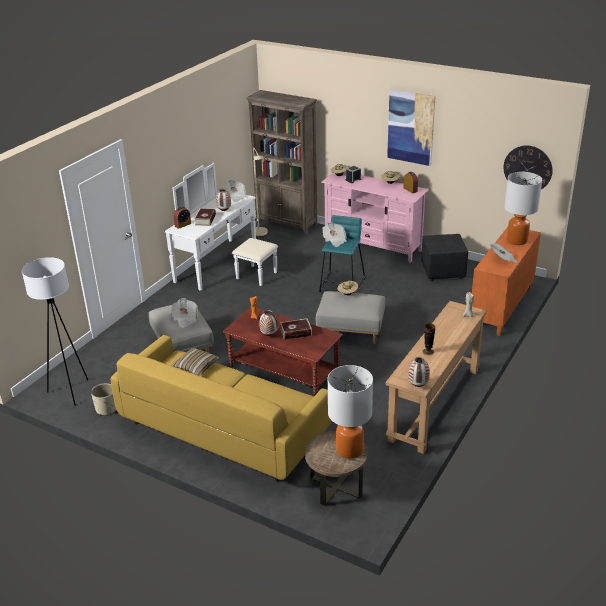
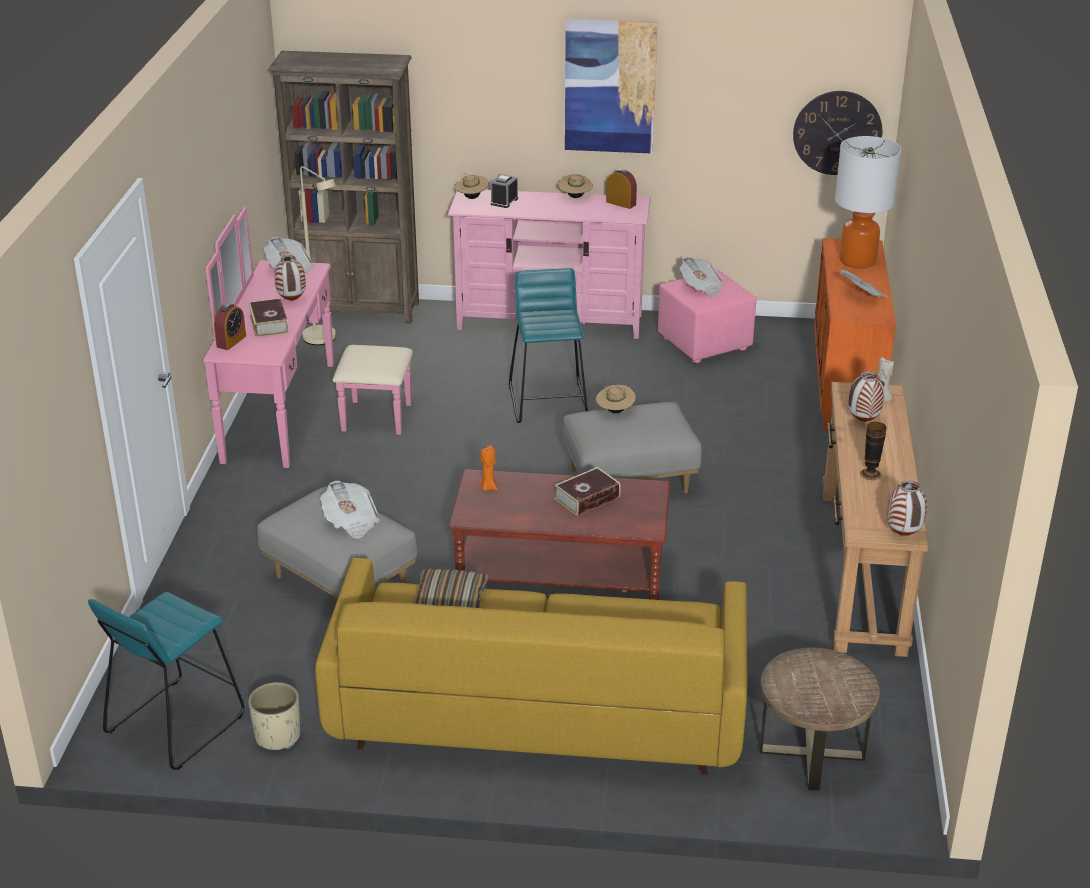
camera: 25 degrees left, 0 degrees up
(70, 392) = (174, 723): white floor lamp -> turquoise stool
(225, 266) = (302, 412): white dresser -> pink dresser
(268, 335) = (542, 514): vase -> vase (863, 421)
(334, 240) = (534, 319): newspaper -> newspaper (701, 288)
(349, 450) = (840, 676): table lamp -> none
(442, 271) = (703, 343): black ottoman -> pink ottoman

